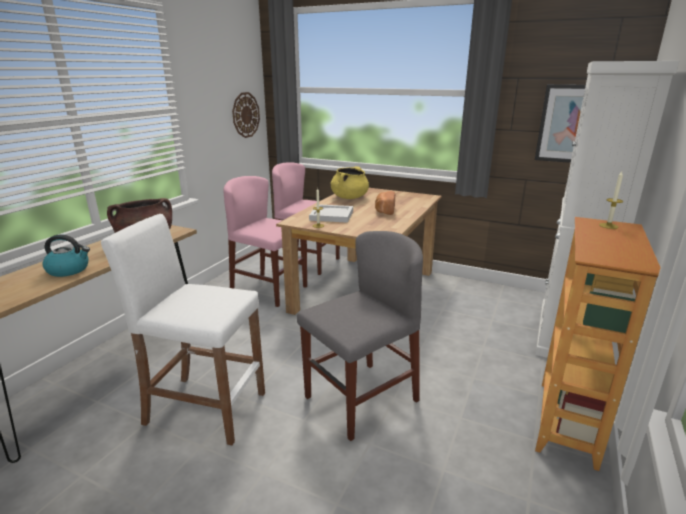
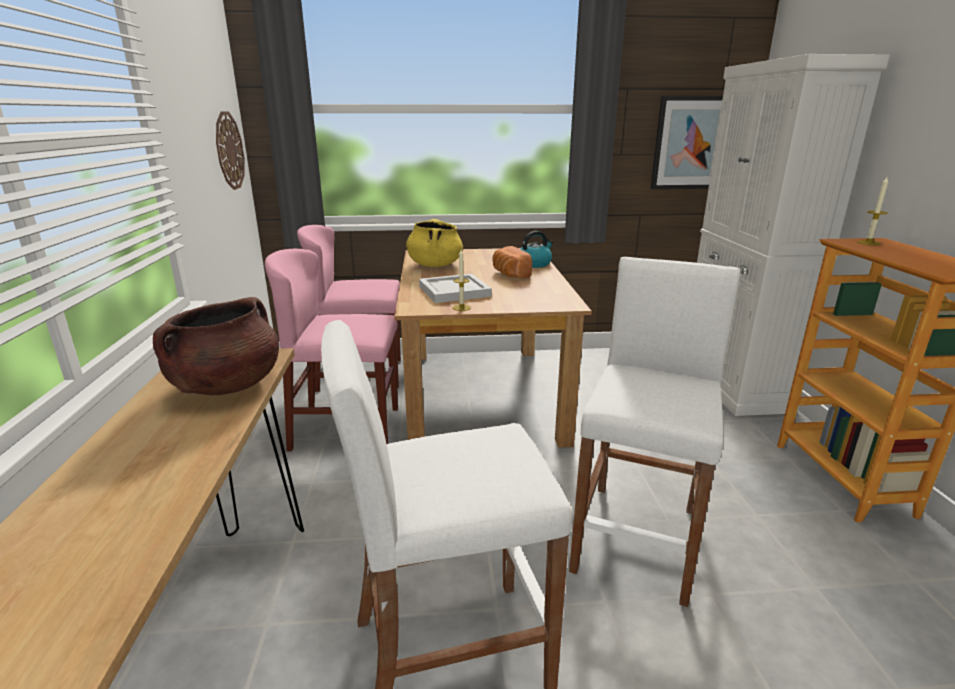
camera: 30 degrees left, 0 degrees up
(69, 270) = (149, 488): kettle -> kettle (534, 264)
(361, 399) = (637, 538): grey chair -> white stool

